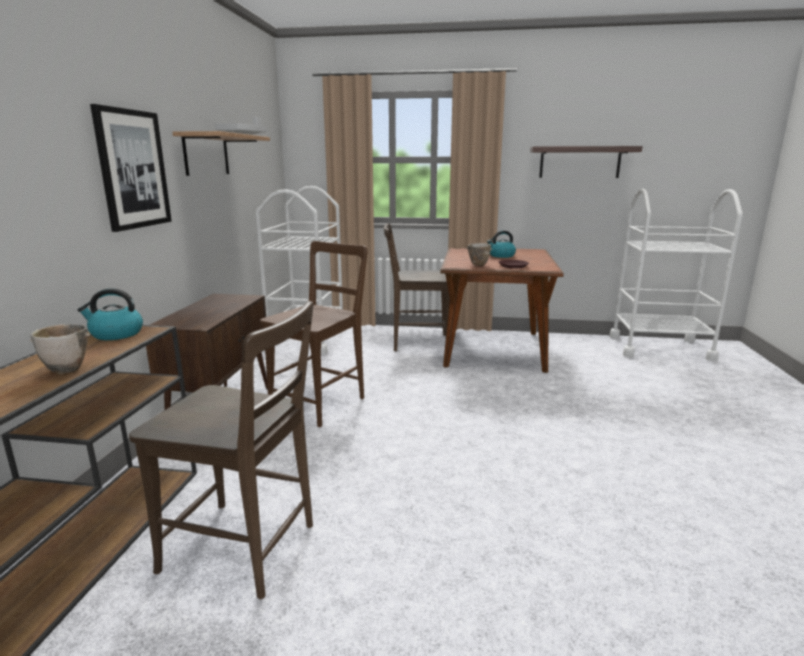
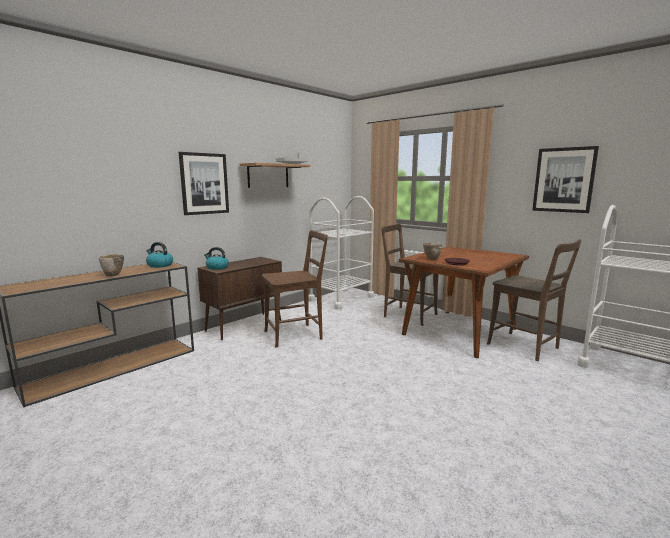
camera: 35 degrees right, 5 degrees down
(246, 549) = (165, 390): brown chair -> brown chair (526, 347)
(501, 256) = (470, 255): kettle -> kettle (217, 268)
(579, 162) = (564, 180): shelf -> picture

